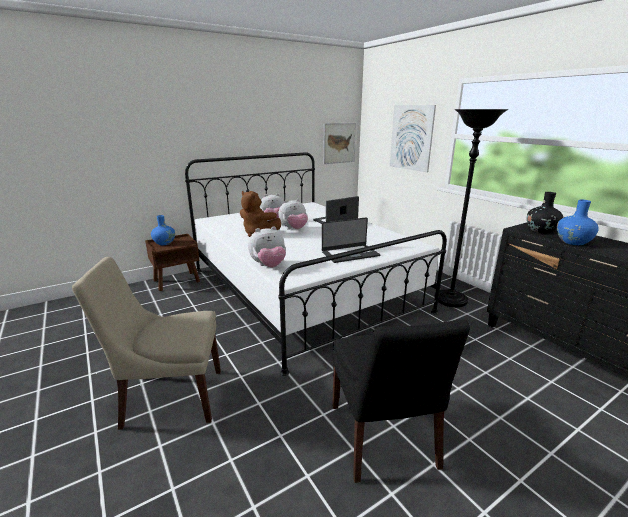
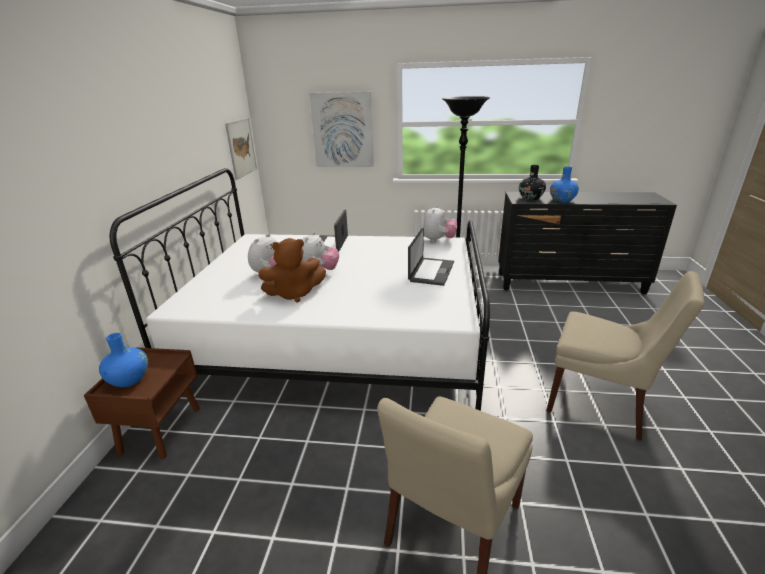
camera: 50 degrees left, 5 degrees up
(268, 266) = (408, 319): plush toy -> plush toy (438, 240)
(383, 438) = (600, 403): black chair -> beige chair

